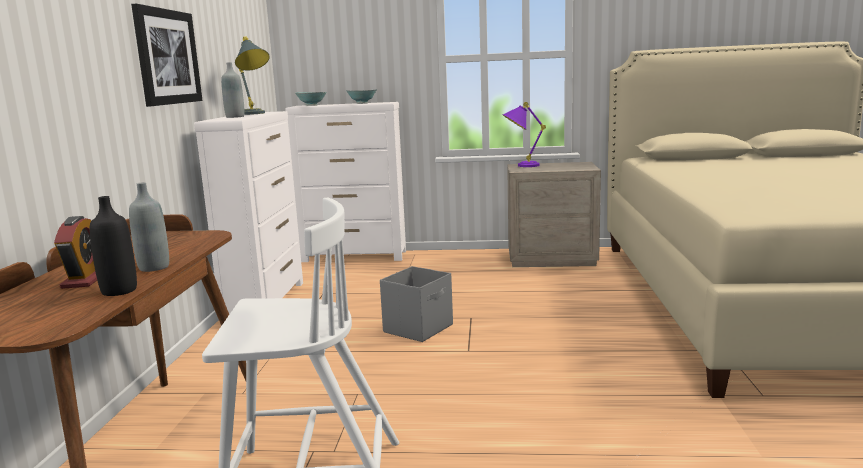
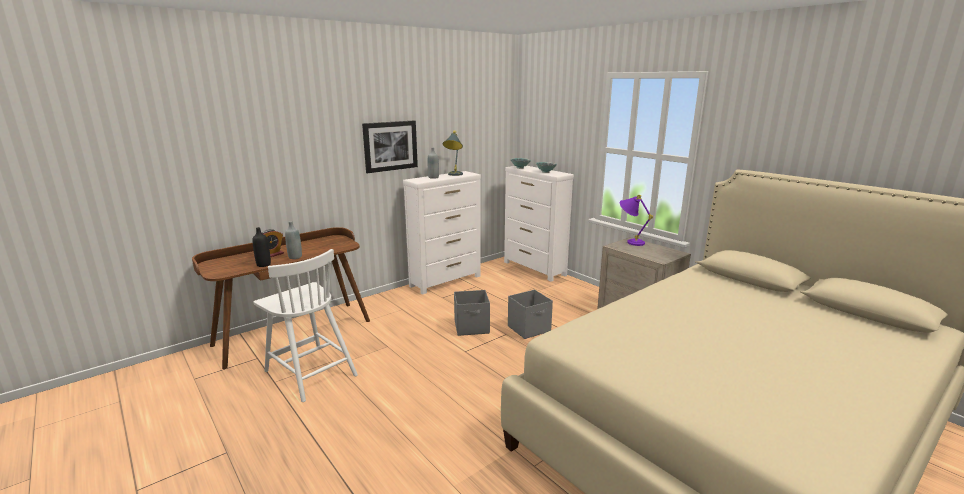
camera: 45 degrees right, 5 degrees up
(482, 303) = (529, 329): none -> grey storage box

